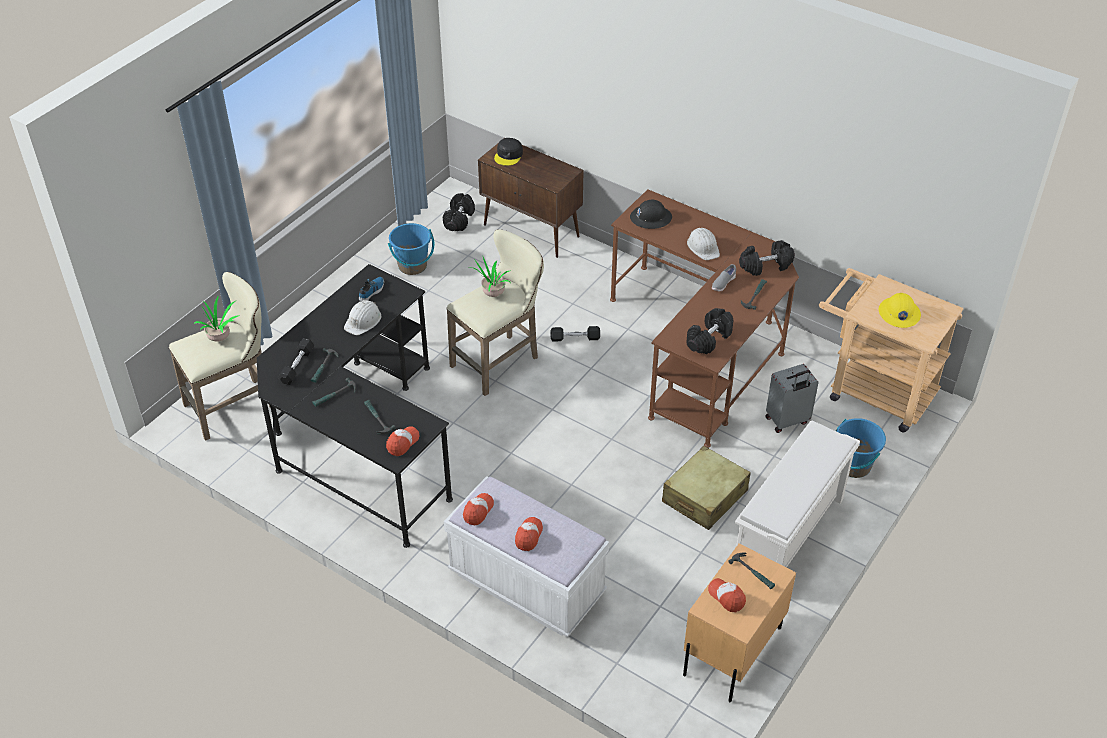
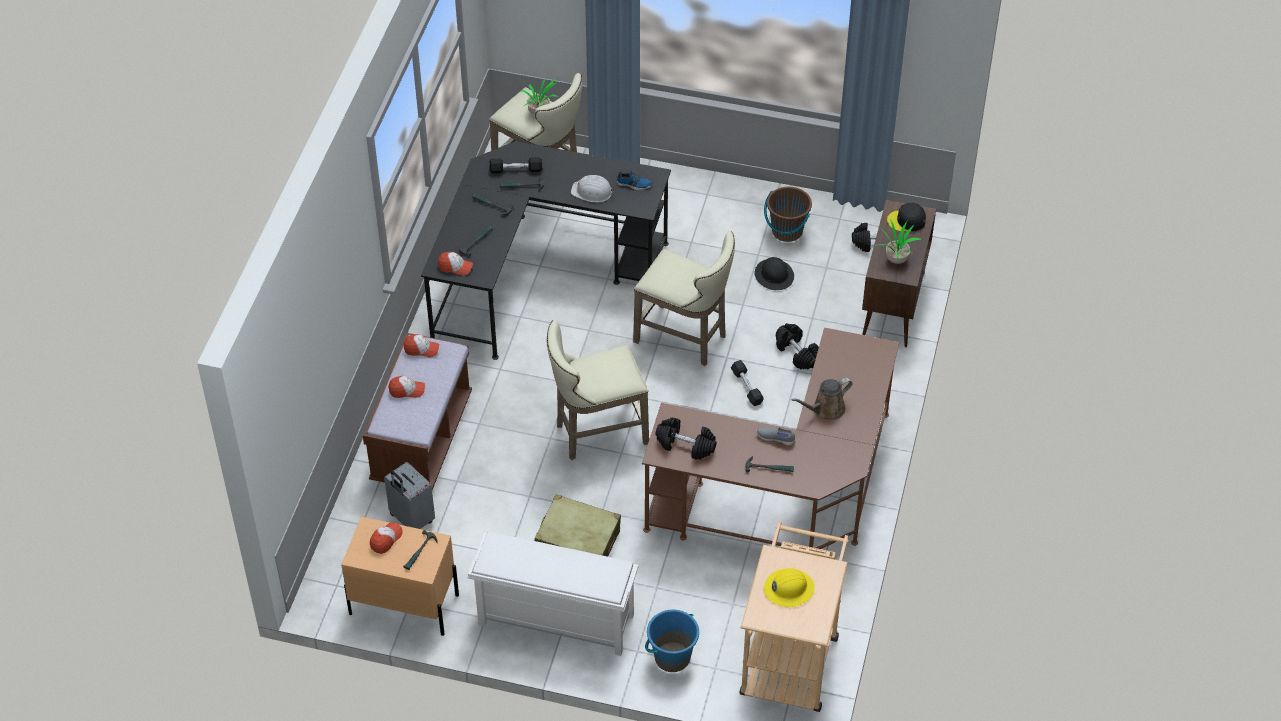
camera: 70 degrees right, 5 degrees up
(412, 266) = (787, 231): blue bucket -> brown bucket
(492, 294) = (684, 272): potted plant -> potted plant (895, 259)
(526, 584) = (421, 439): white bench -> brown bench
(580, 450) = (596, 433): none -> beige stool
(650, 218) = (851, 356): black hard hat -> black hard hat (774, 275)
(703, 247) = (825, 409): white hard hat -> brown watering can
(765, 266) = (821, 467): black dumbbell -> black dumbbell (796, 353)
(787, 421) = (710, 589): grey suitcase -> grey suitcase (411, 519)

